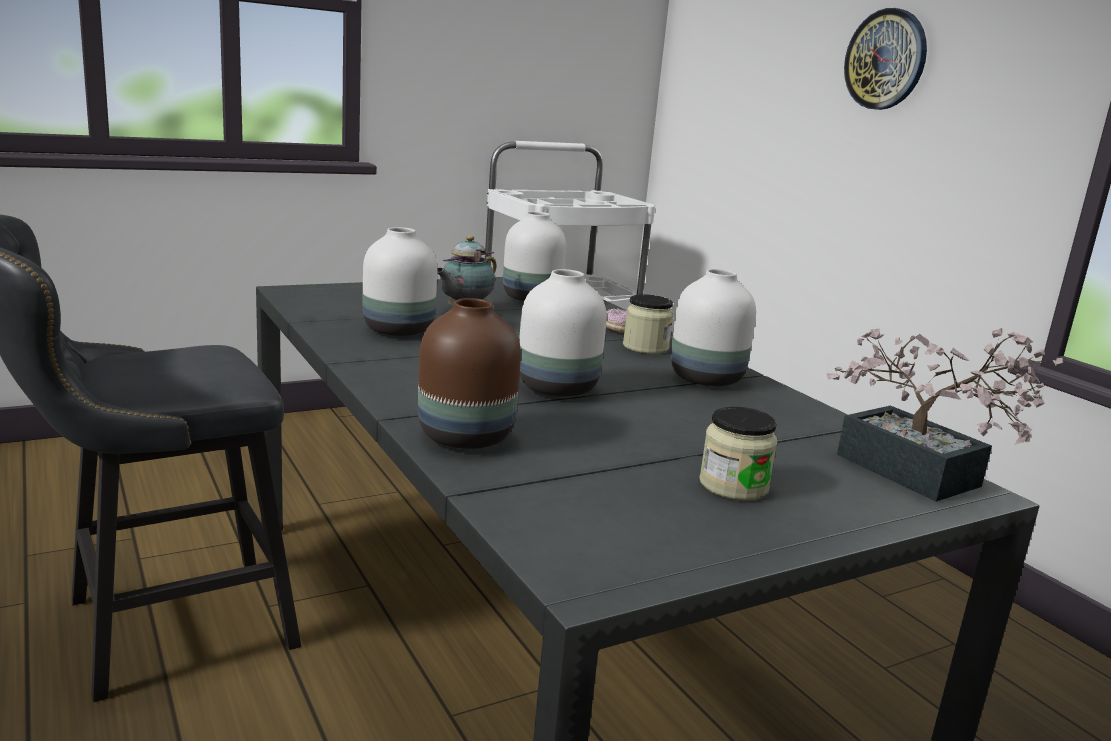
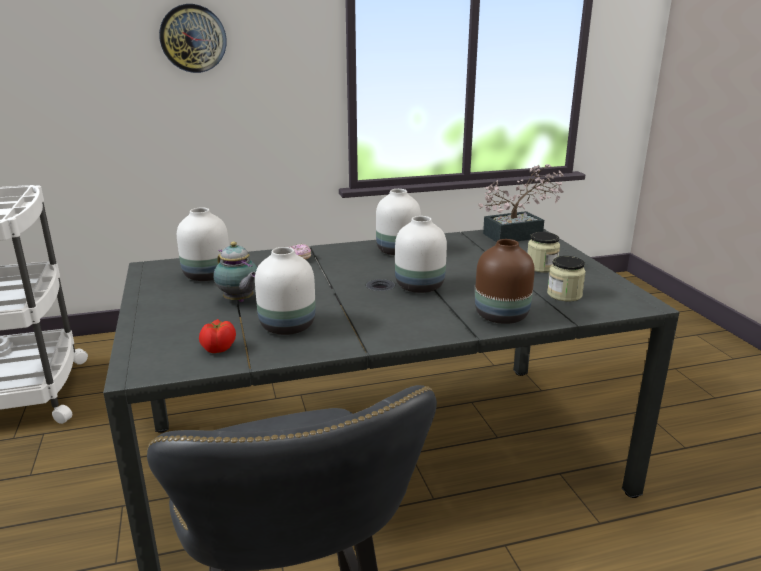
camera: 75 degrees left, 5 degrees up
(338, 310) = (218, 349): none -> tomato
(645, 347) = (337, 257): jar -> jar (564, 295)

